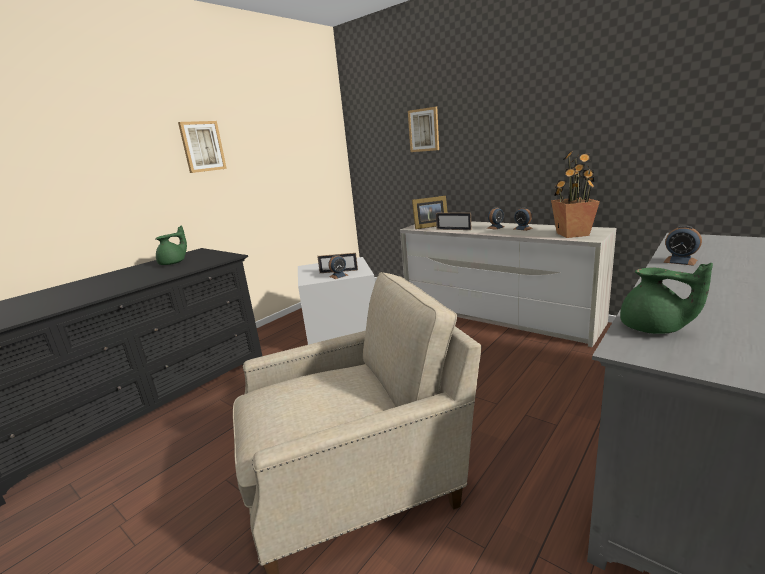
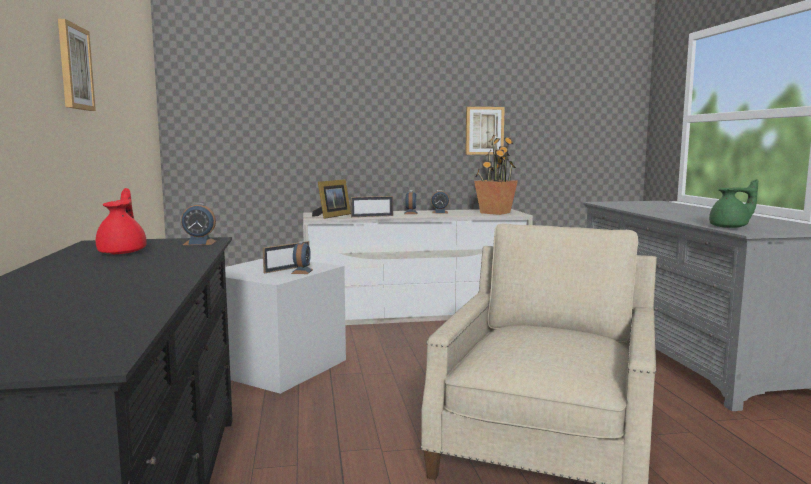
camera: 50 degrees left, 10 degrees down
(174, 263) = (123, 252): green teapot -> red teapot
(424, 130) = (300, 101): picture -> picture (484, 130)
(680, 261) = (640, 210): alarm clock -> alarm clock (199, 243)

